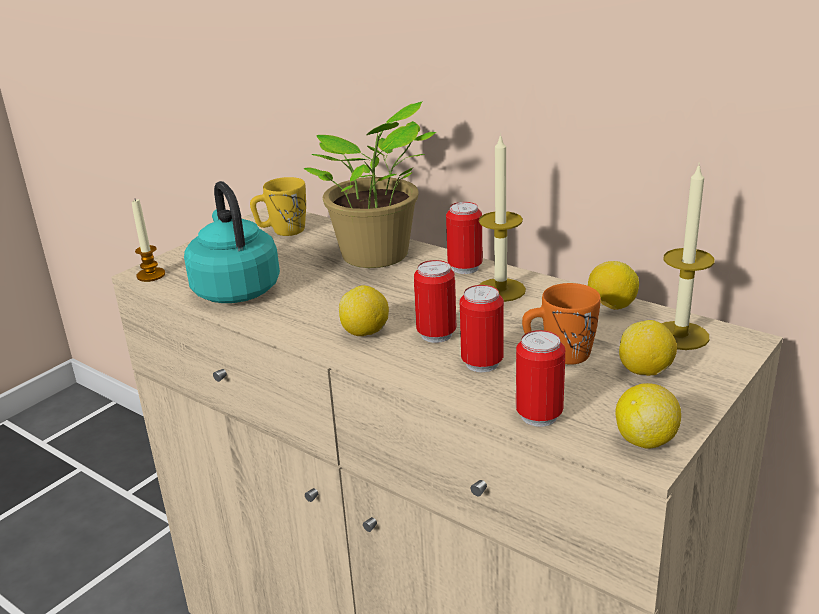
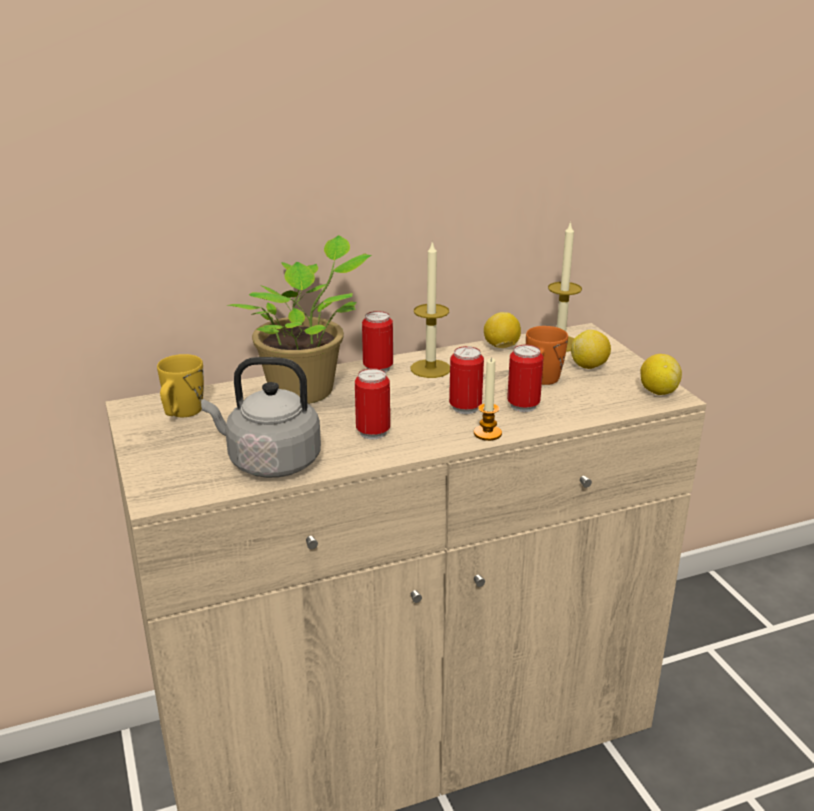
camera: 60 degrees left, 0 degrees up
(151, 275) = (169, 496): candle -> candle (487, 433)
(235, 289) = (269, 462): turquoise kettle -> grey kettle
(366, 333) = (429, 430): lemon -> none
(539, 416) = (604, 410): can -> can (373, 432)

